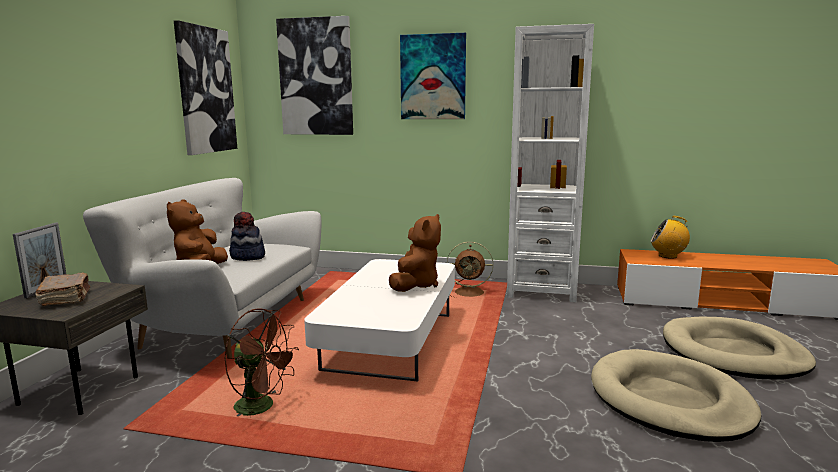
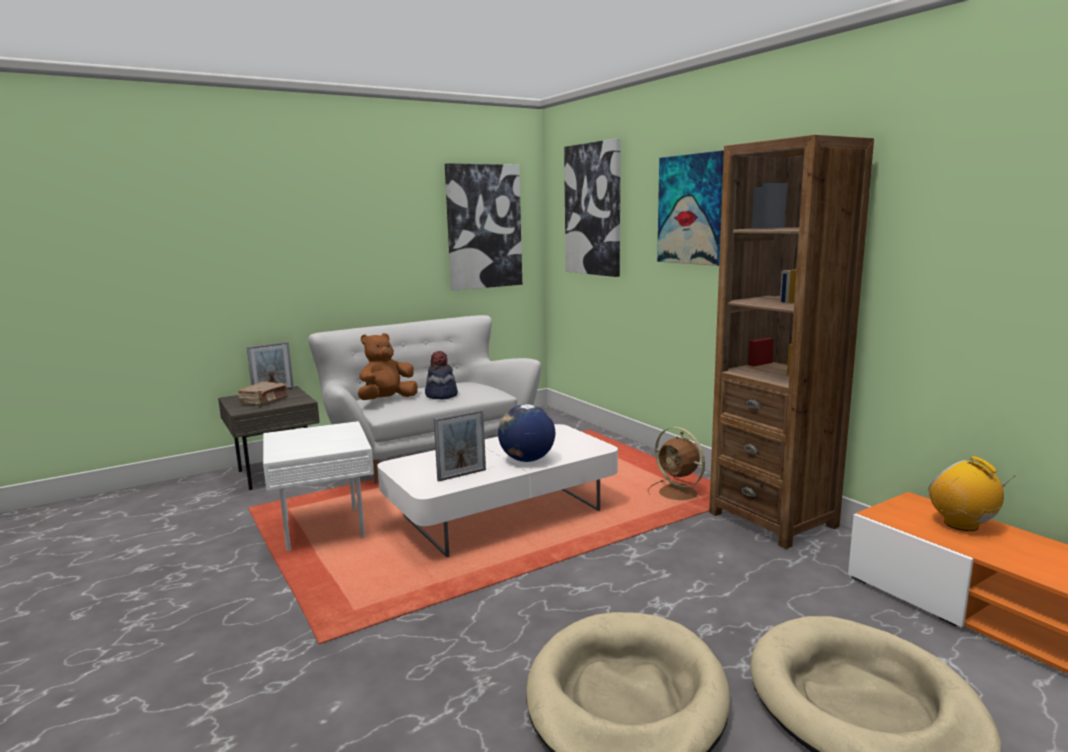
camera: 45 degrees right, 0 degrees up
(262, 407) = (326, 528): brown fan -> white side table
(398, 307) = (462, 475): none -> picture frame
(416, 285) = (526, 460): brown plush toy -> globe
(541, 290) = (772, 519): white bookcase -> brown bookcase

